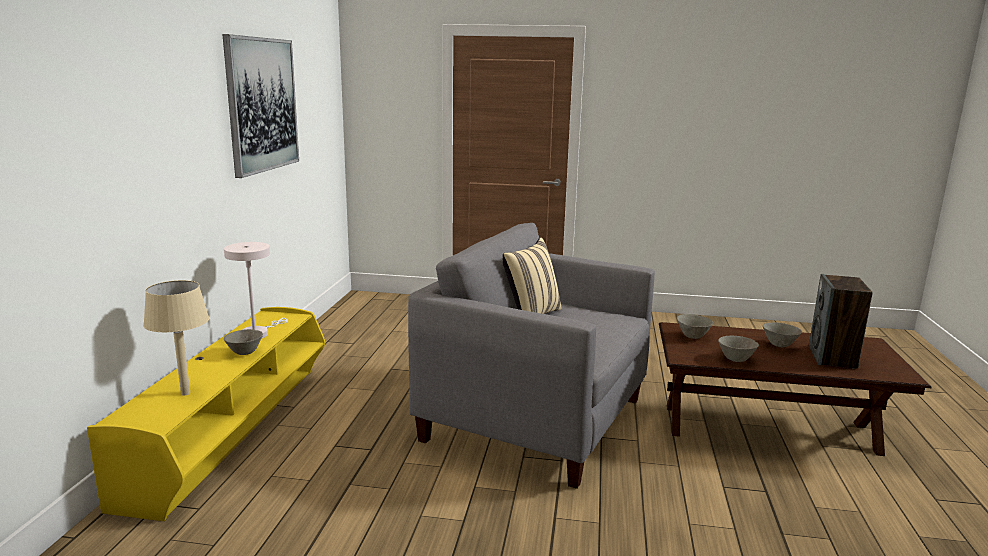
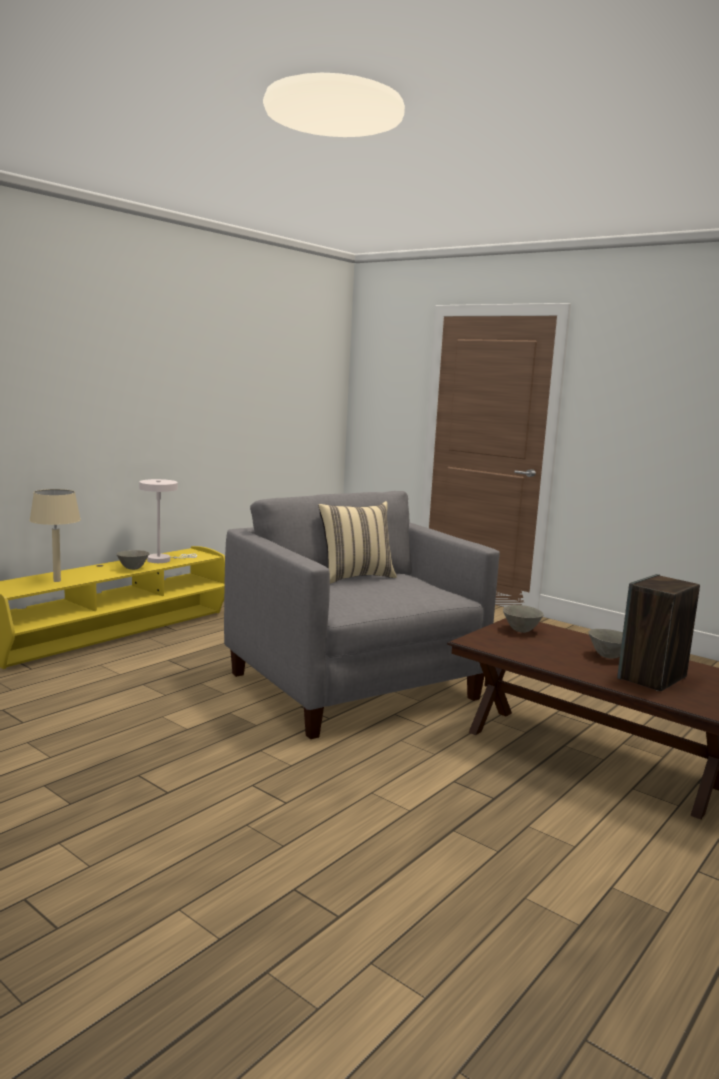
camera: 30 degrees right, 5 degrees down
(262, 104) = (223, 370): picture -> none
(735, 360) = (527, 654): grey bowl -> none

